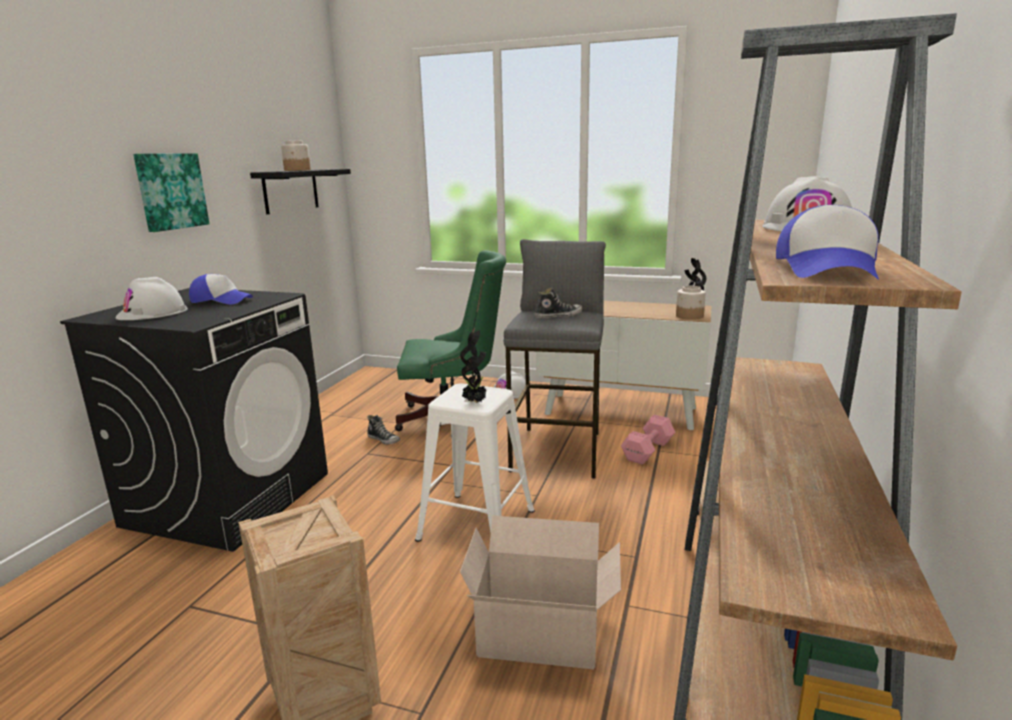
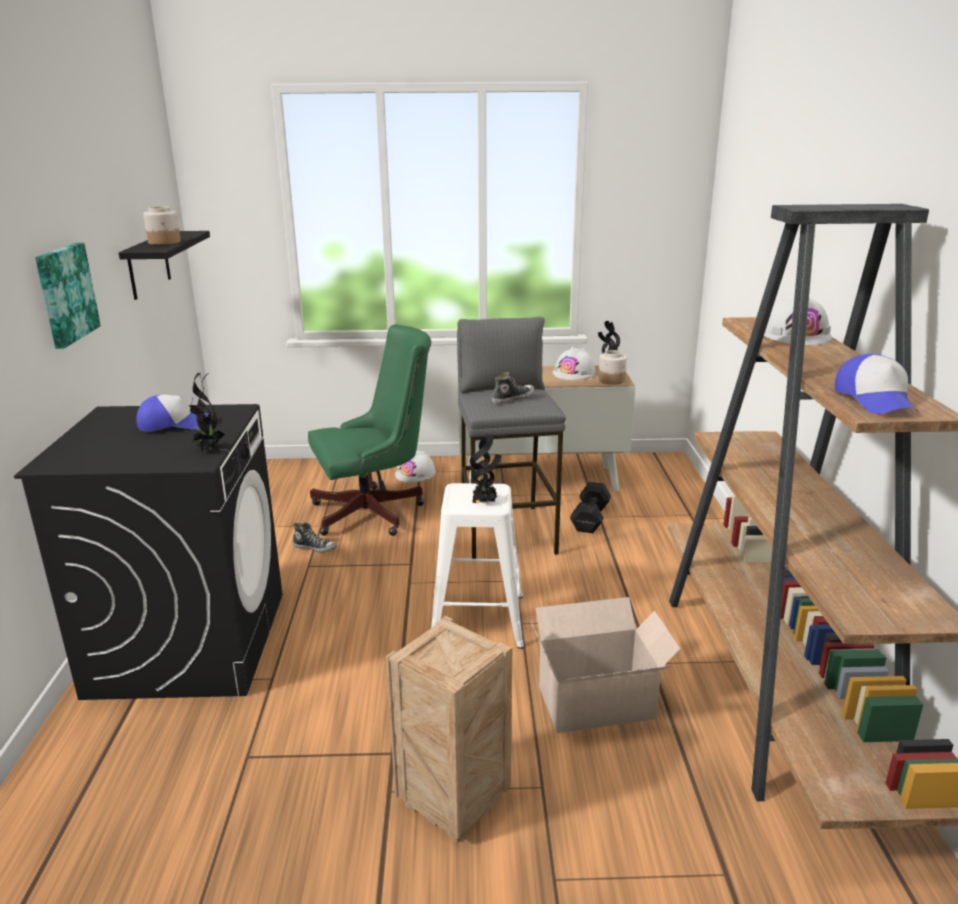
camera: 20 degrees left, 5 degrees up
(152, 313) = (118, 451): white hard hat -> white hard hat (574, 373)
(215, 317) = (208, 450): none -> potted plant
(649, 450) = (591, 518): pink dumbbell -> black dumbbell

